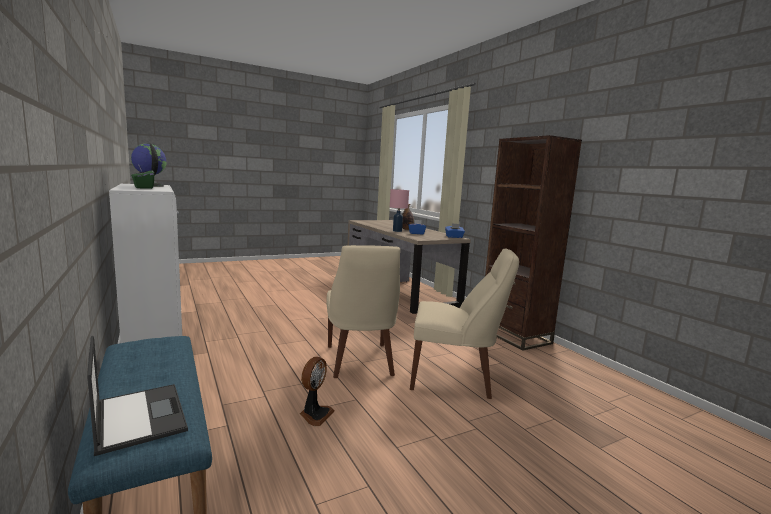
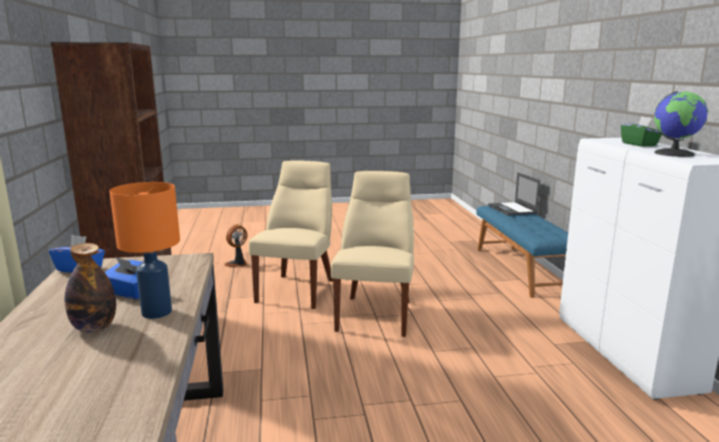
camera: 160 degrees left, 5 degrees up
(315, 414) = (429, 280): fan -> fan (238, 264)
(397, 231) = (157, 312): pink table lamp -> orange table lamp
(454, 379) = (298, 289): beige chair -> beige chair turned 75 degrees clockwise

